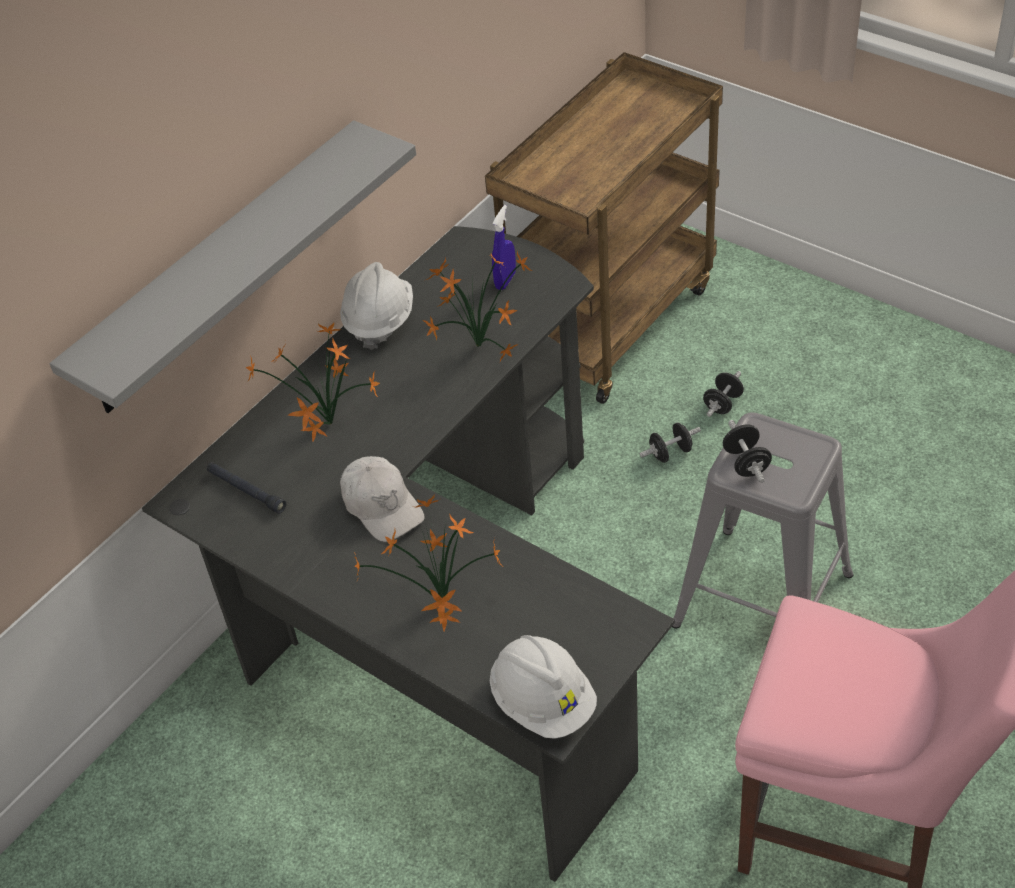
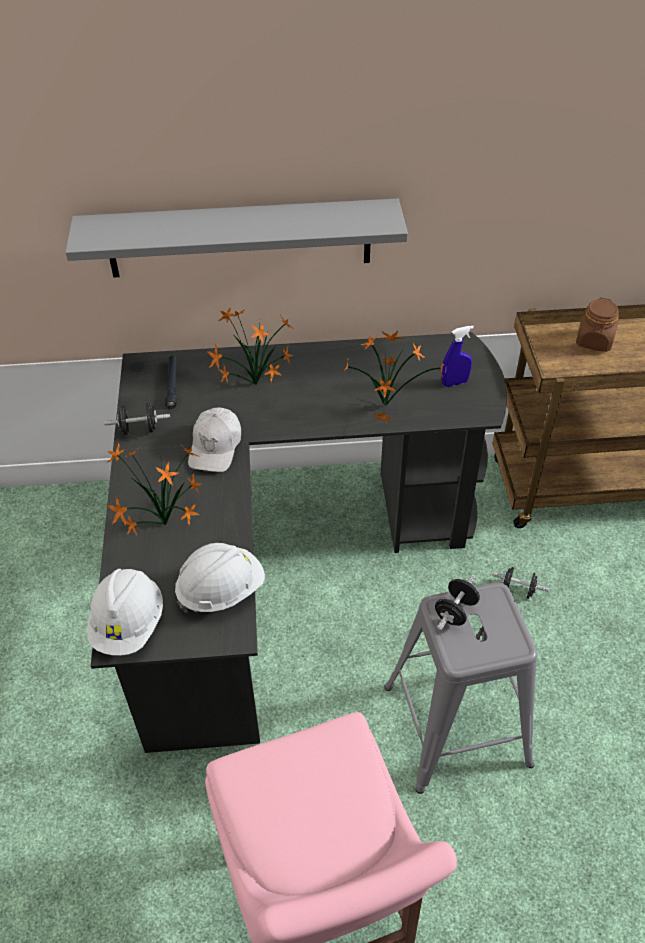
camera: 45 degrees right, 0 degrees up
(379, 320) = (357, 351): white hard hat -> white hard hat (221, 590)
(571, 157) = (594, 341): none -> brown jar
(722, 404) = (590, 590): black dumbbell -> black dumbbell (139, 429)

